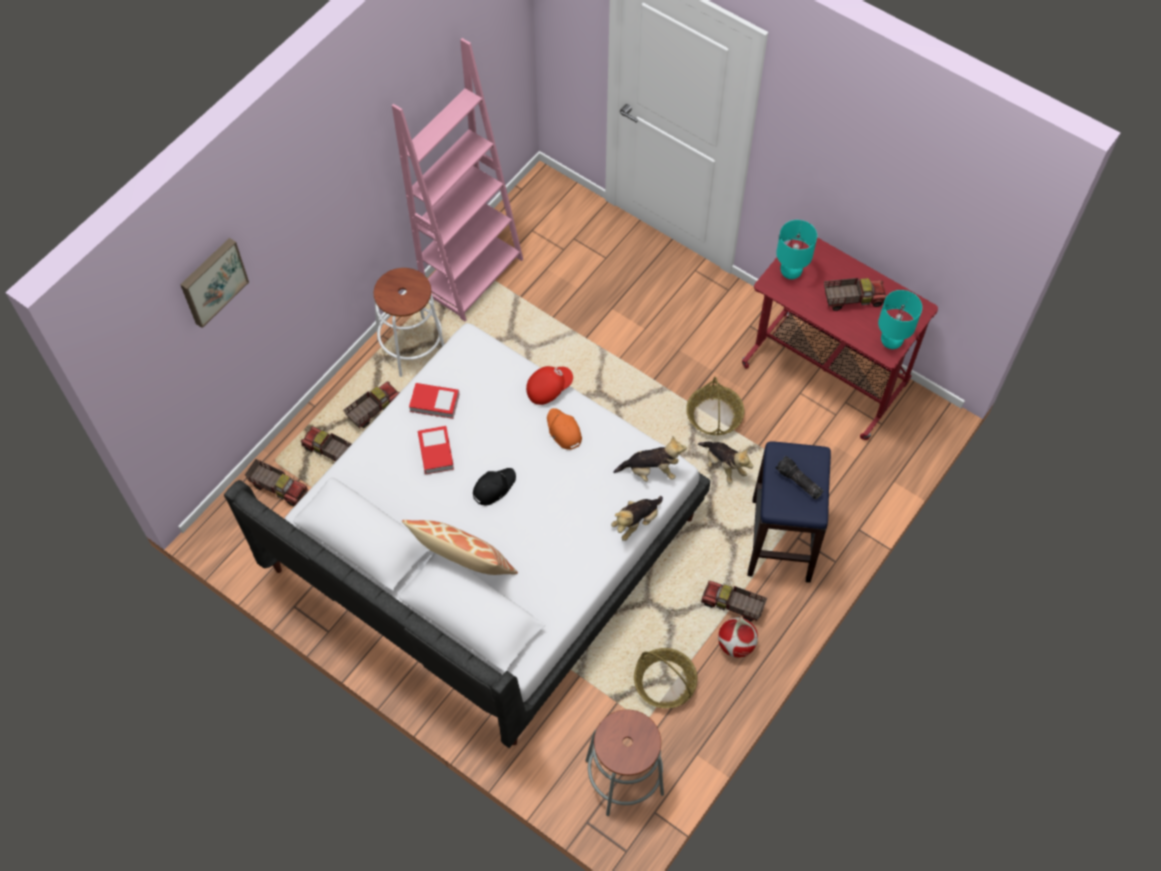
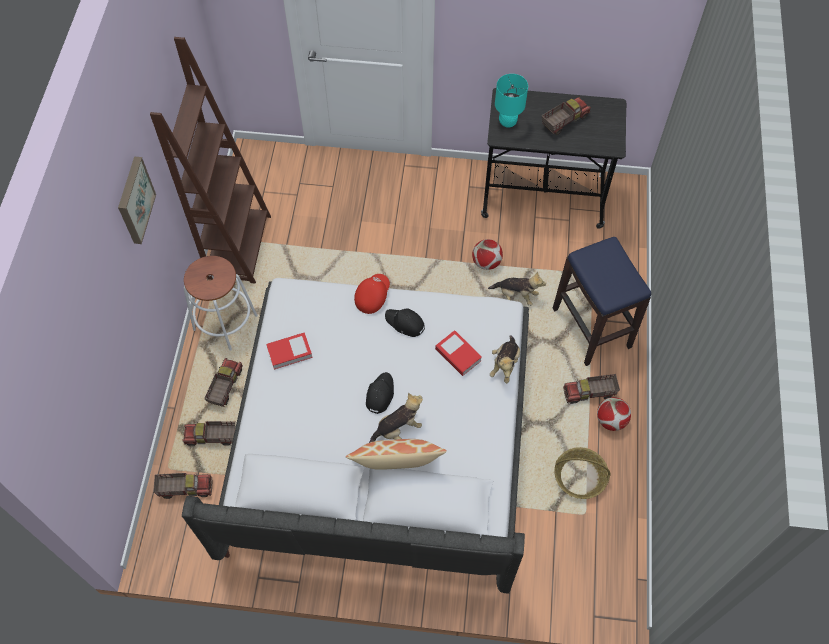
camera: 30 degrees left, 0 degrees up
(212, 281) = (79, 332): picture -> picture (134, 200)
(436, 452) = (316, 390): book -> book (458, 355)
(472, 276) = (239, 247): pink bookcase -> brown bookcase
(563, 431) = (405, 323): orange cap -> black cap
(624, 777) = (598, 565): grey stool -> none
(651, 471) = (491, 320): plush toy -> plush toy (398, 429)
(714, 416) = (486, 262): basket -> football
(798, 482) = (611, 272): flashlight -> none
(825, 375) = (543, 196): red desk -> black desk
(890, 341) = (610, 138): turquoise table lamp -> none

